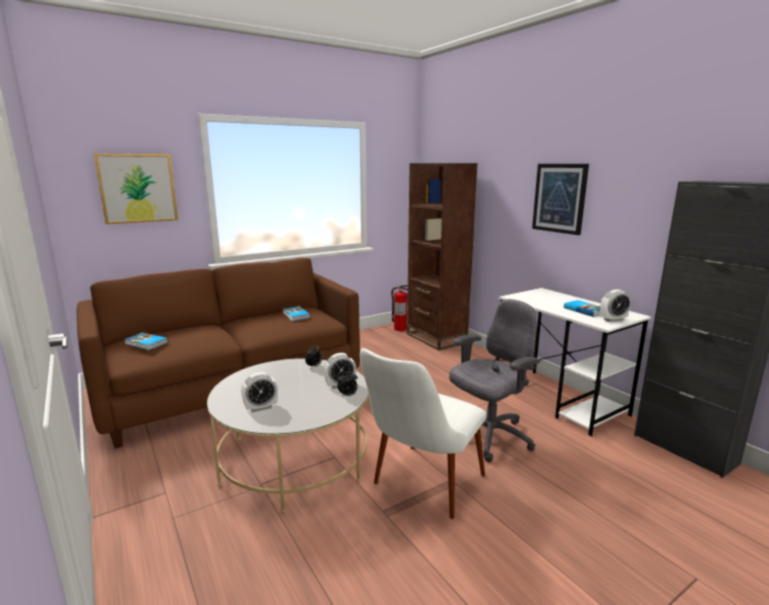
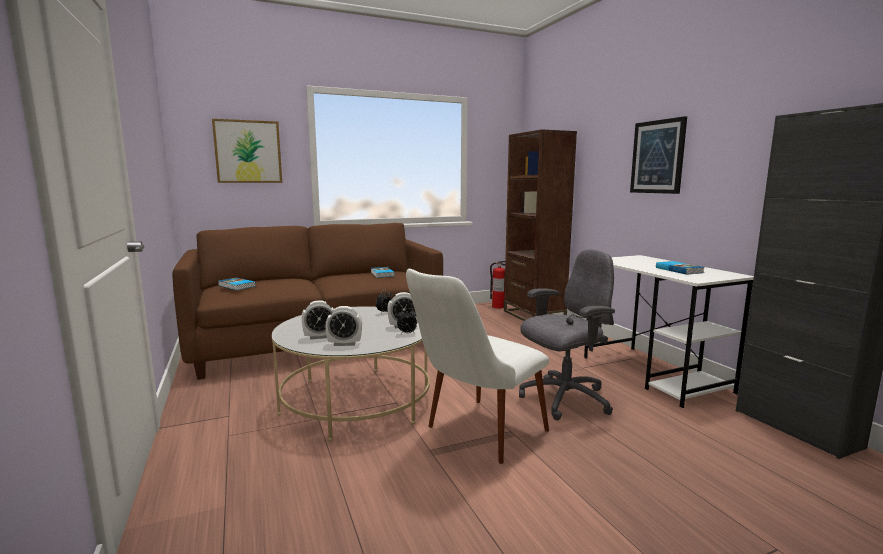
camera: 10 degrees right, 5 degrees down
(613, 319) = (708, 277): alarm clock -> alarm clock (344, 344)

